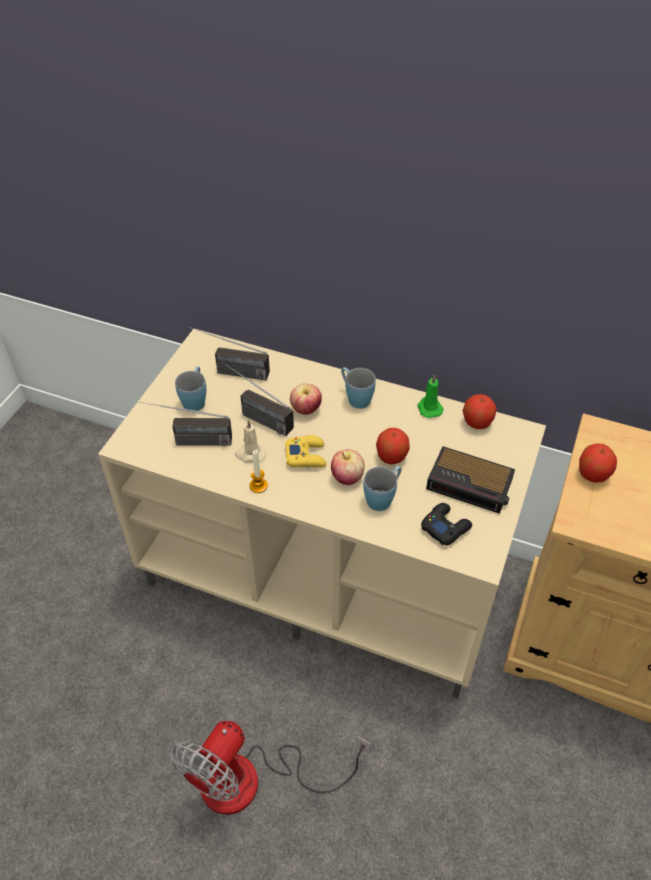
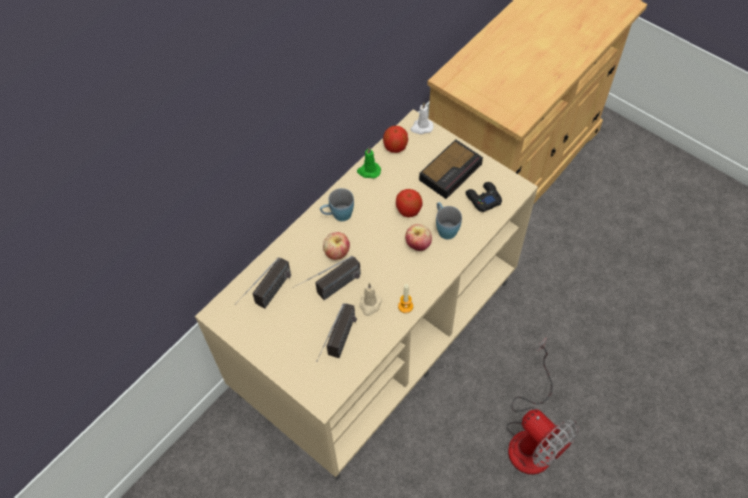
camera: 70 degrees left, 10 degrees up
(195, 399) = (290, 333): blue mug -> none
(306, 456) = (386, 266): yellow game controller -> none
(521, 440) = (421, 127): none -> white candle
(593, 474) = (483, 97): apple -> none

